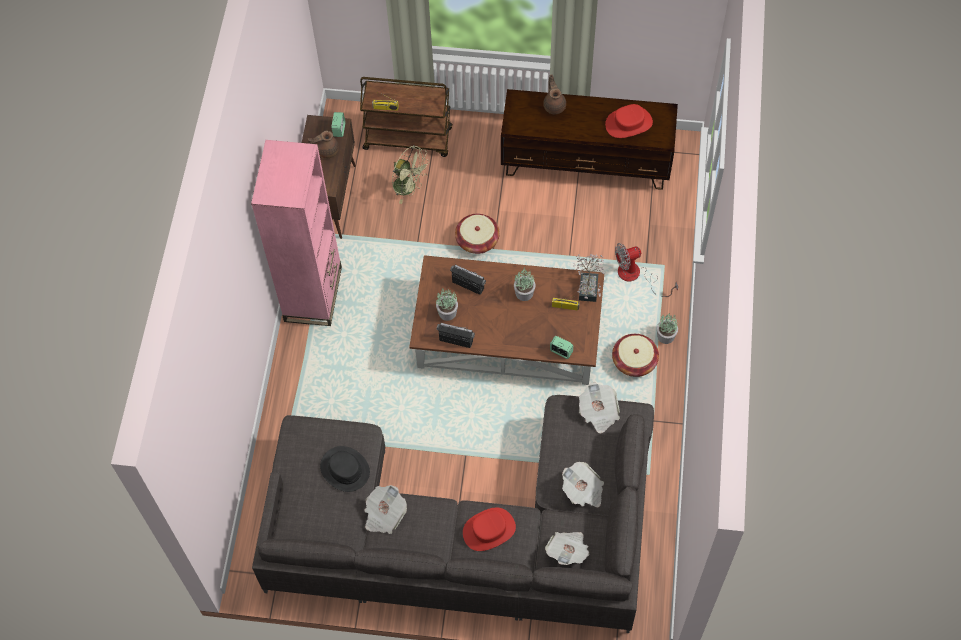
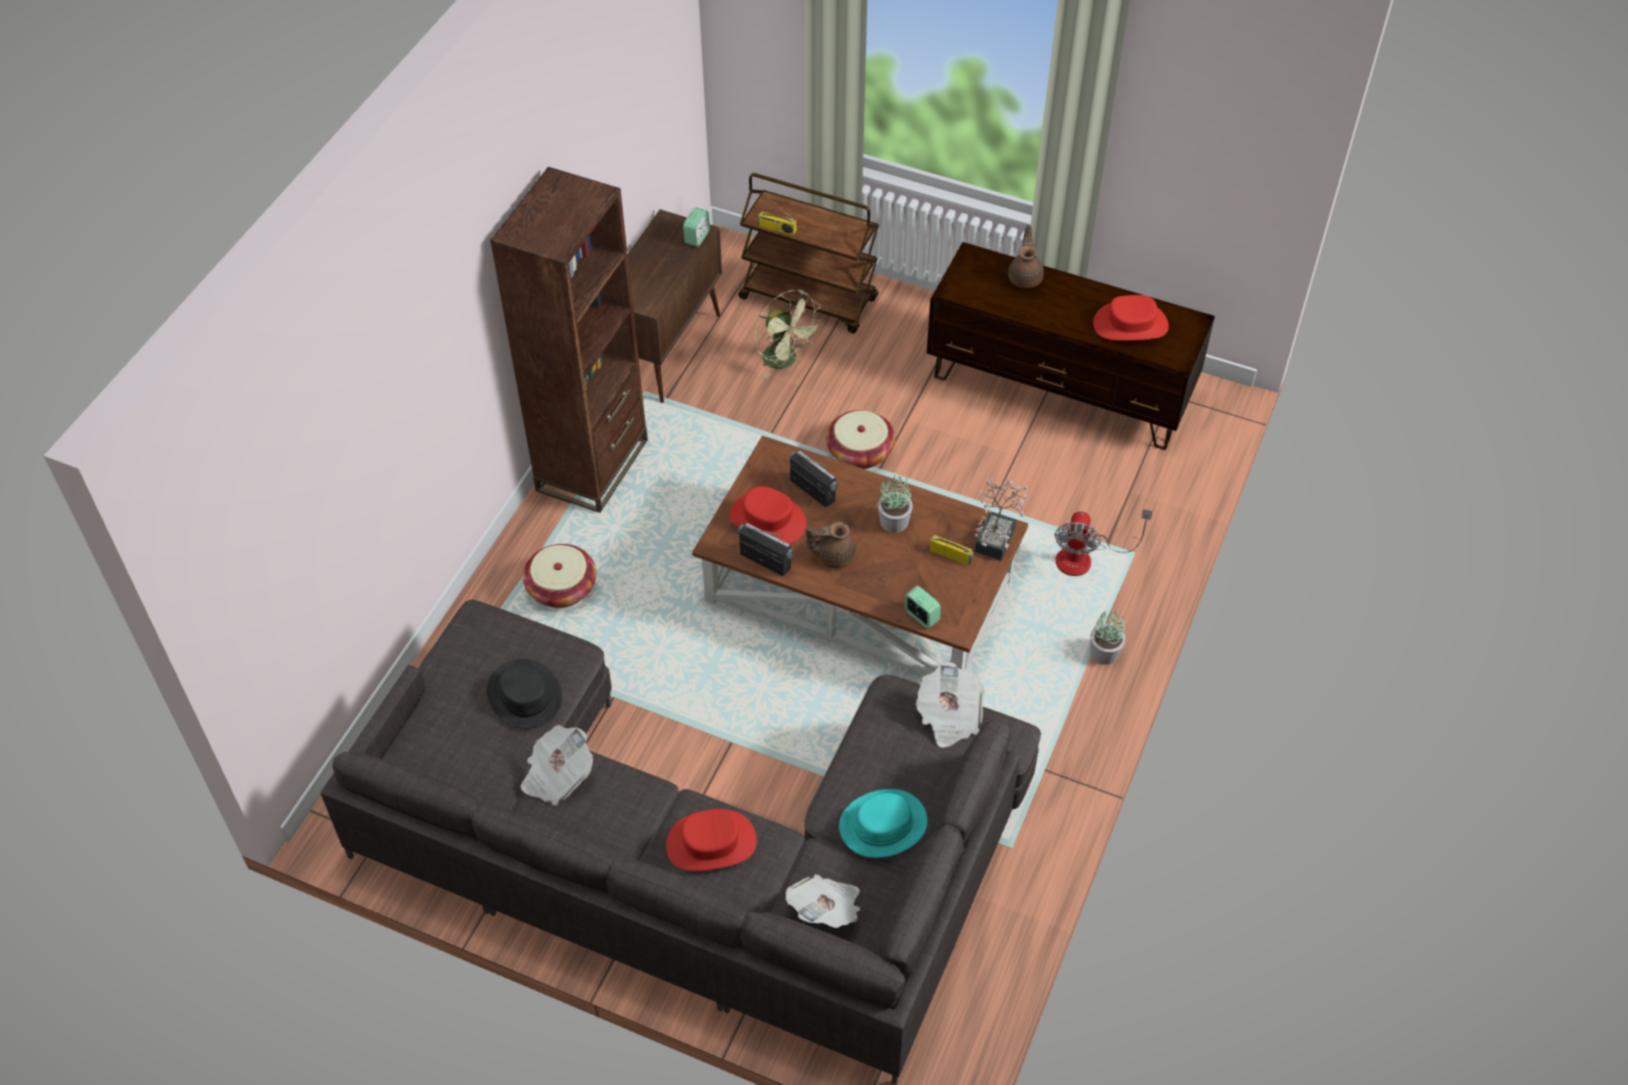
camera: 15 degrees right, 10 degrees down
(313, 294) = (592, 465): pink bookcase -> brown bookcase
(326, 151) = (667, 259): brown teapot -> brown teapot (833, 556)
(447, 312) = (768, 519): potted plant -> red hat
(583, 490) = (883, 825): newspaper -> turquoise hat
(634, 361) = (1042, 676): basket -> basket (562, 588)
(636, 276) = (1085, 558): fan -> fan turned 75 degrees counterclockwise

